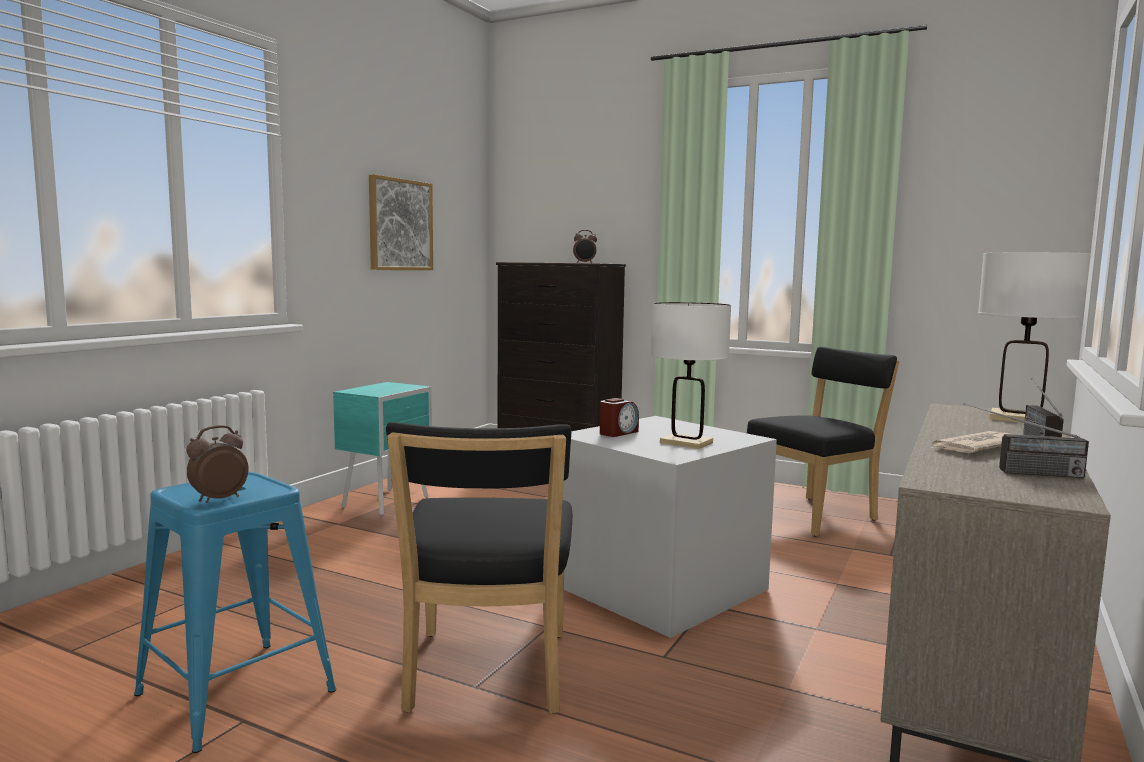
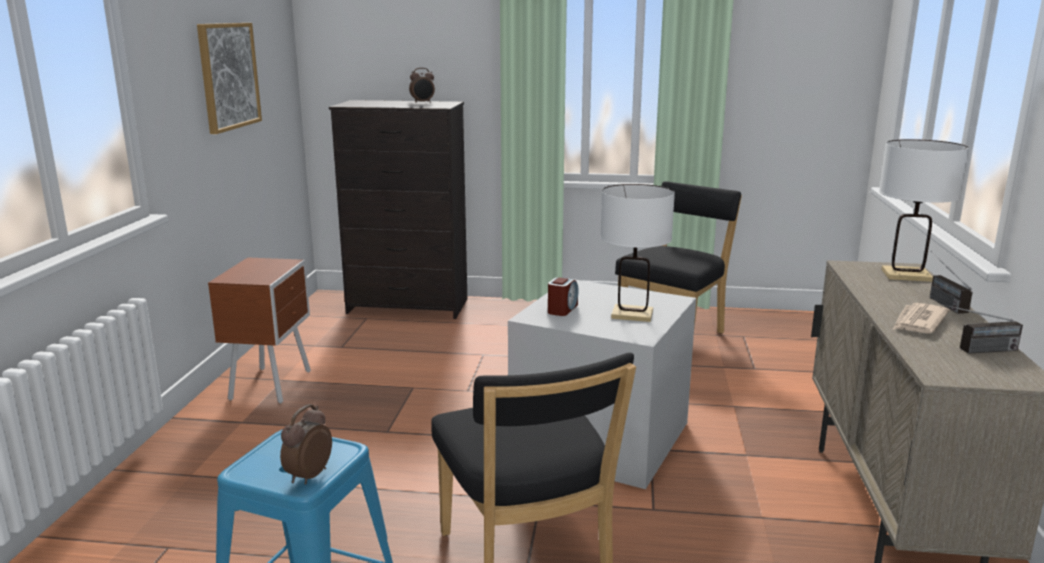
camera: 20 degrees left, 10 degrees up
(388, 502) = (273, 385): turquoise nightstand -> brown nightstand

